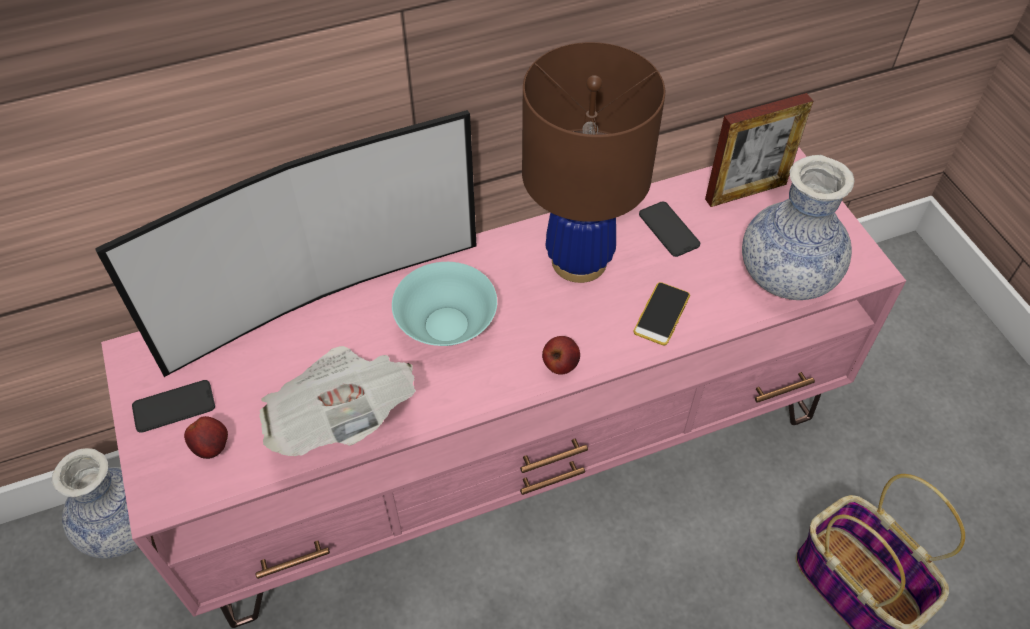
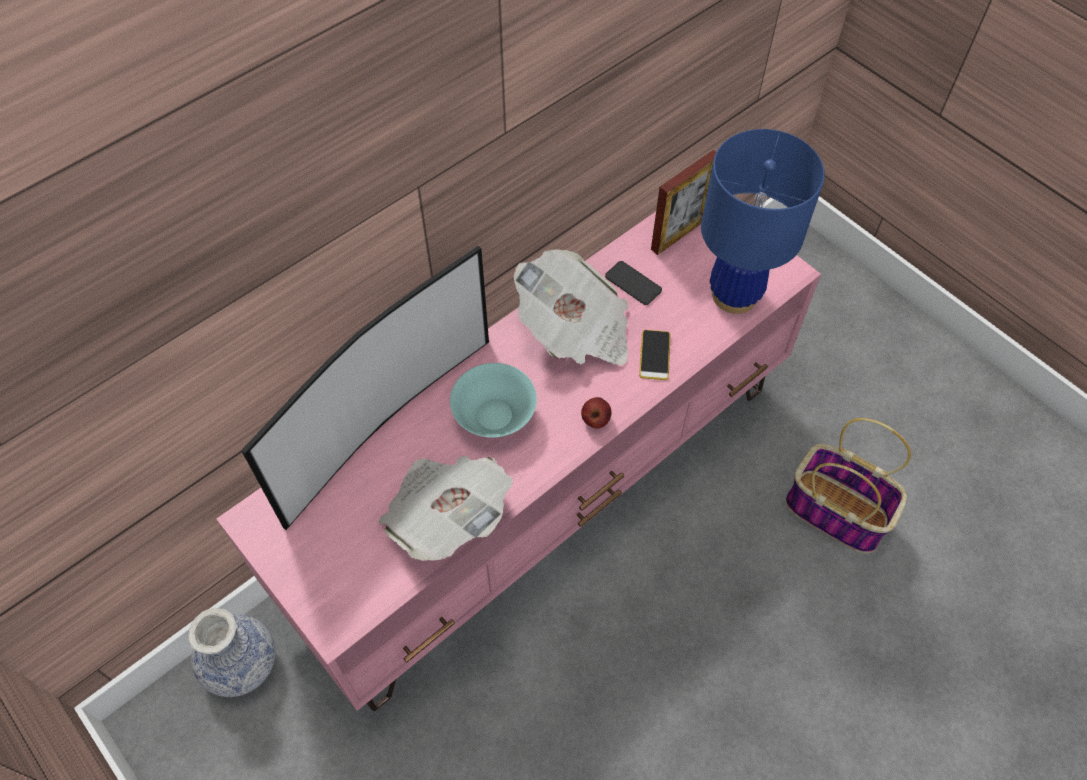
camera: 20 degrees left, 5 degrees up
(174, 406) = (307, 551): phone -> none
(212, 447) = (355, 572): apple -> none
(579, 261) = (575, 330): brown table lamp -> newspaper
(786, 275) = (734, 295): vase -> blue table lamp

